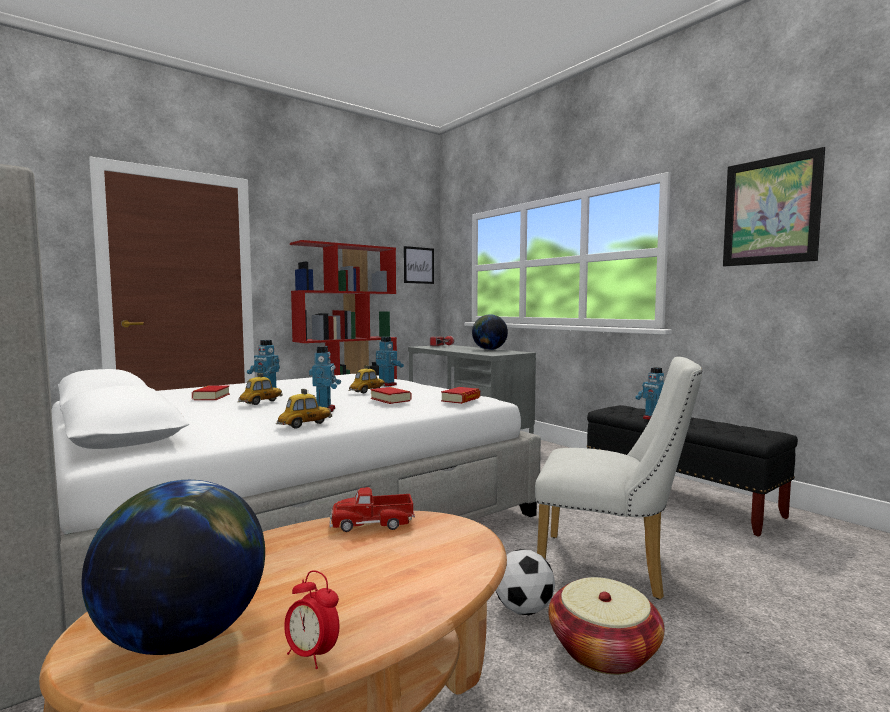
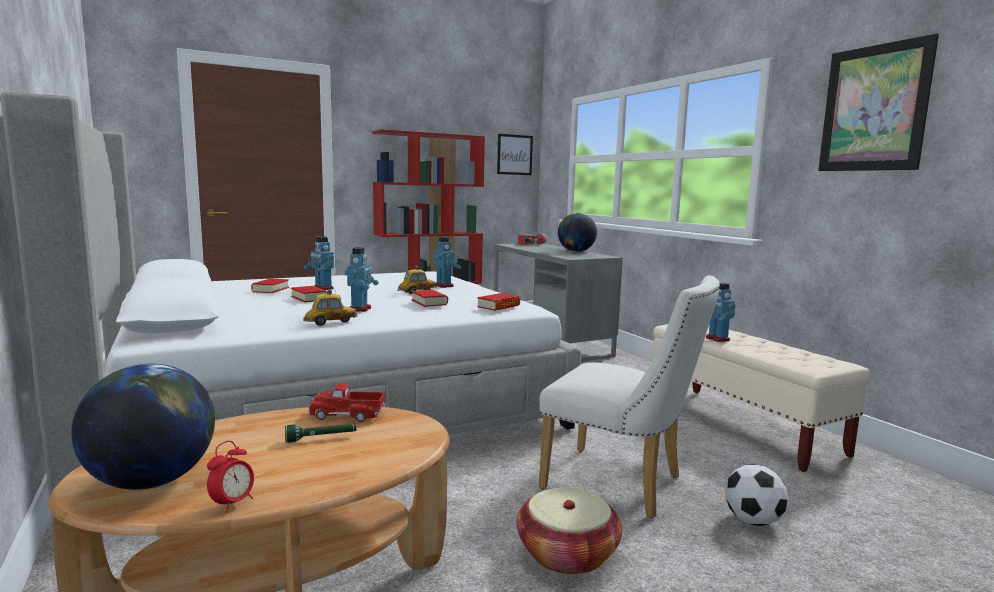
camera: 10 degrees right, 5 degrees up
(261, 402) = (309, 298): toy car -> book
(312, 655) = (232, 503): alarm clock -> alarm clock turned 105 degrees counterclockwise
(363, 554) = (321, 438): none -> green flashlight
(523, 609) = (512, 511): football -> football (753, 521)
(679, 499) = (741, 426): black bench -> beige bench

